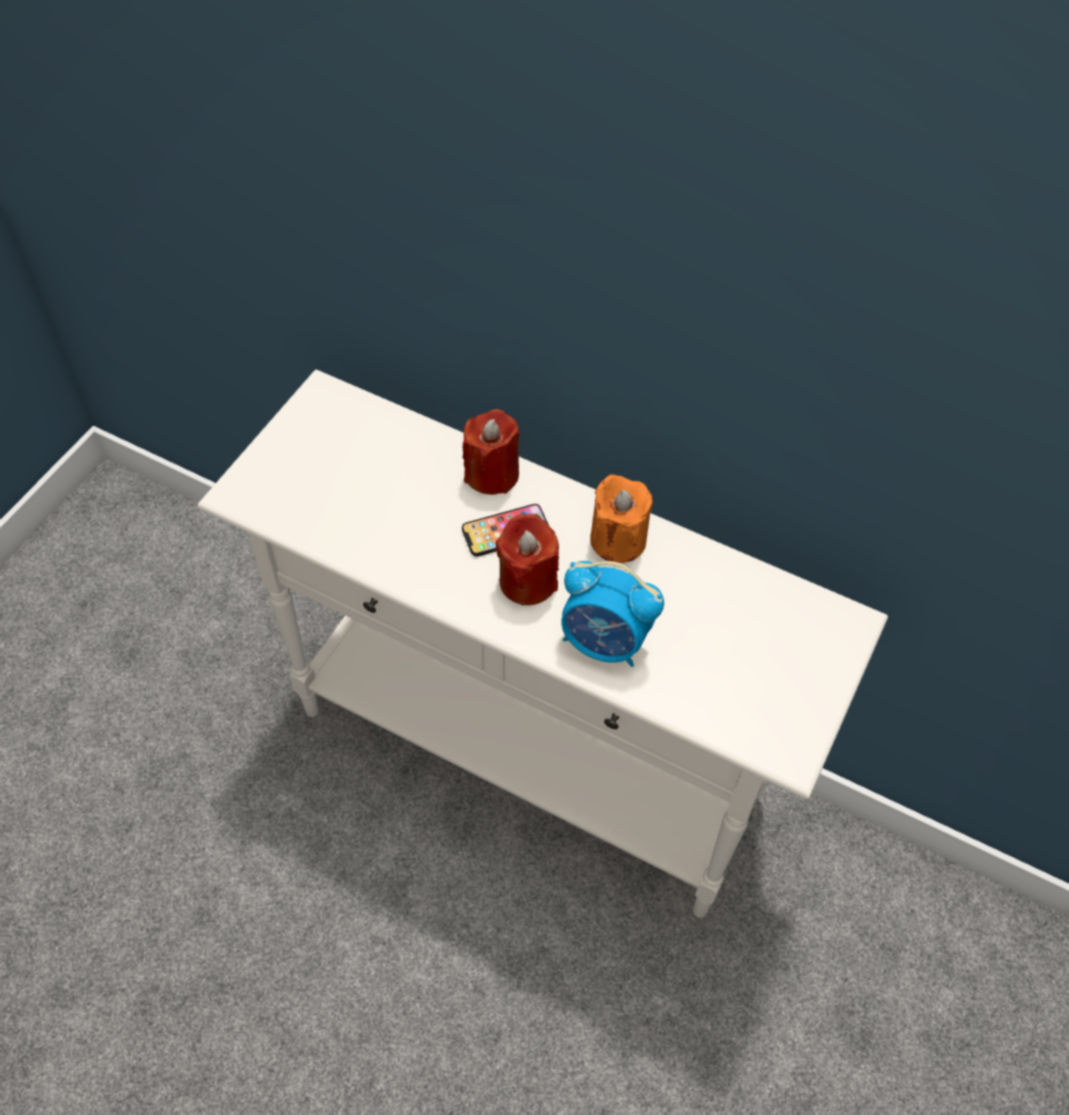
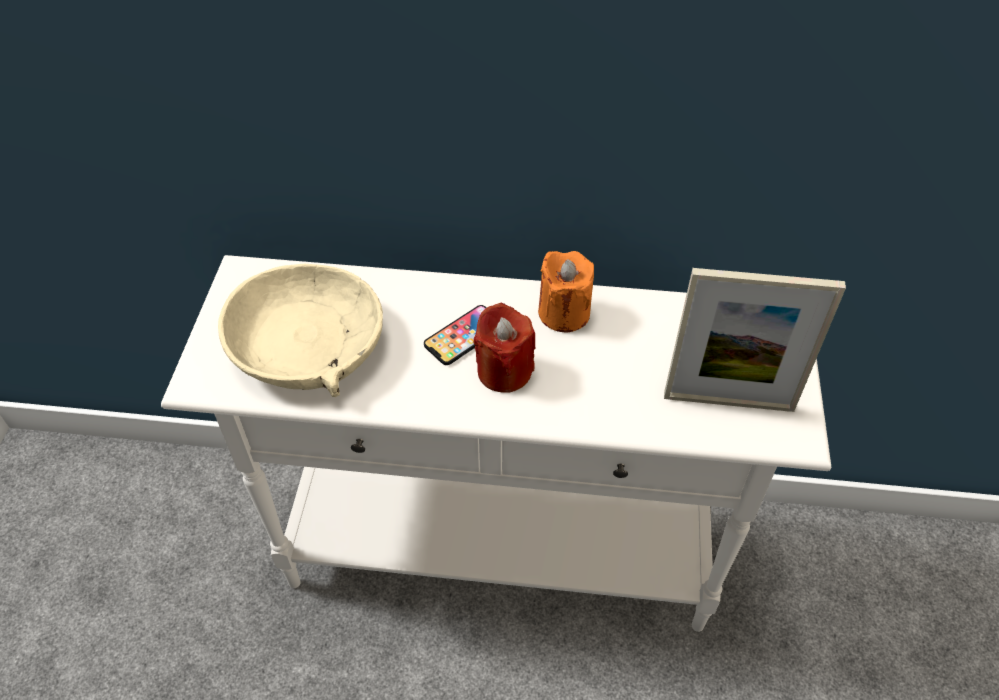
camera: 20 degrees left, 5 degrees down
(353, 490) = (308, 345): none -> beige bowl
(492, 474) = (428, 293): red candle -> none
(604, 642) = (597, 399): alarm clock -> none
(737, 692) = (728, 402): none -> picture frame

